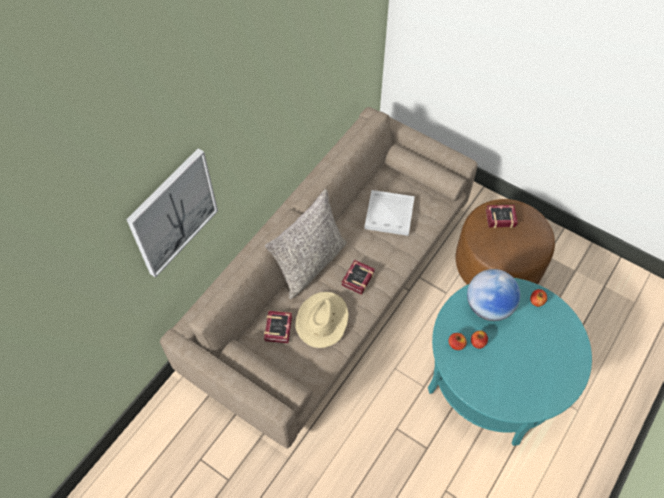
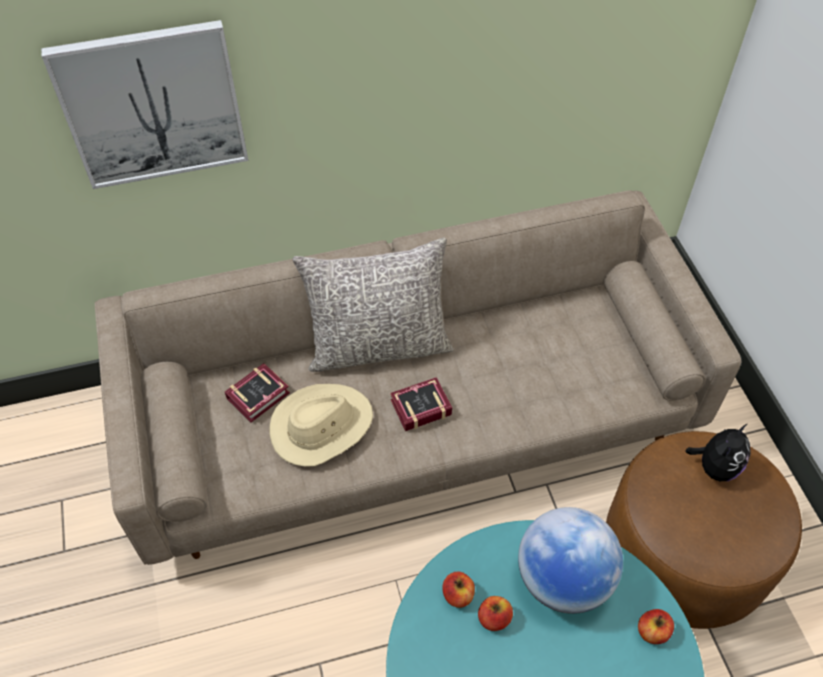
camera: 40 degrees right, 5 degrees down
(390, 213) = (551, 354): white tray -> none
(499, 217) = (715, 467): book -> plush toy

